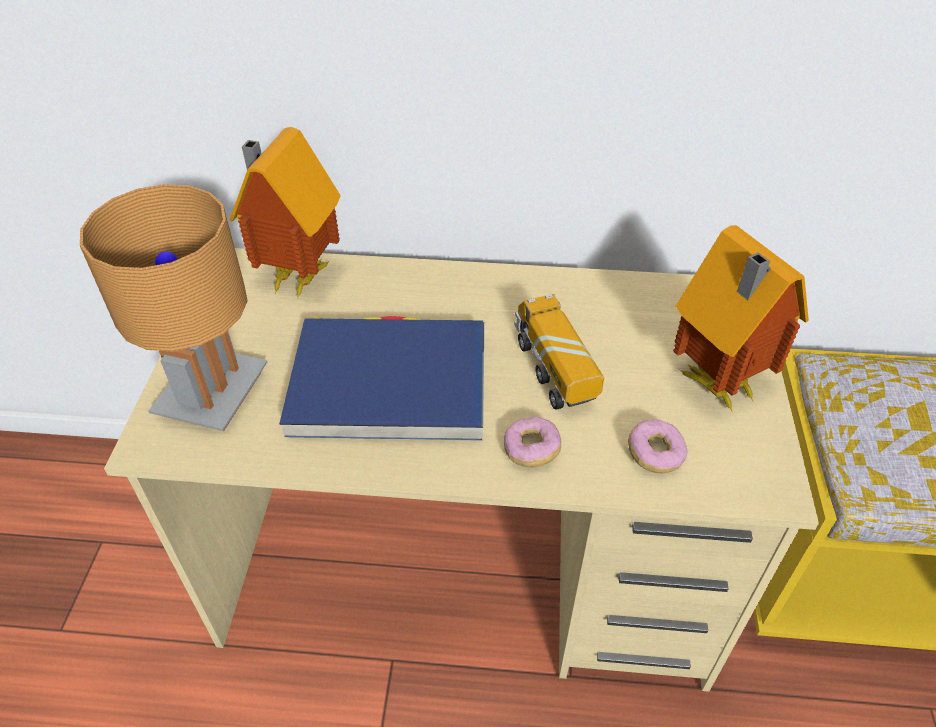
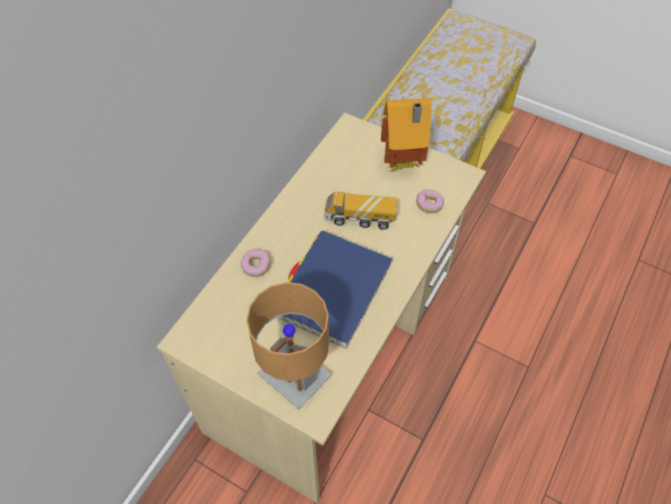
camera: 65 degrees left, 10 degrees up
(295, 277) = (218, 309): toy house -> none
(531, 450) = (404, 248): donut -> donut (256, 266)

